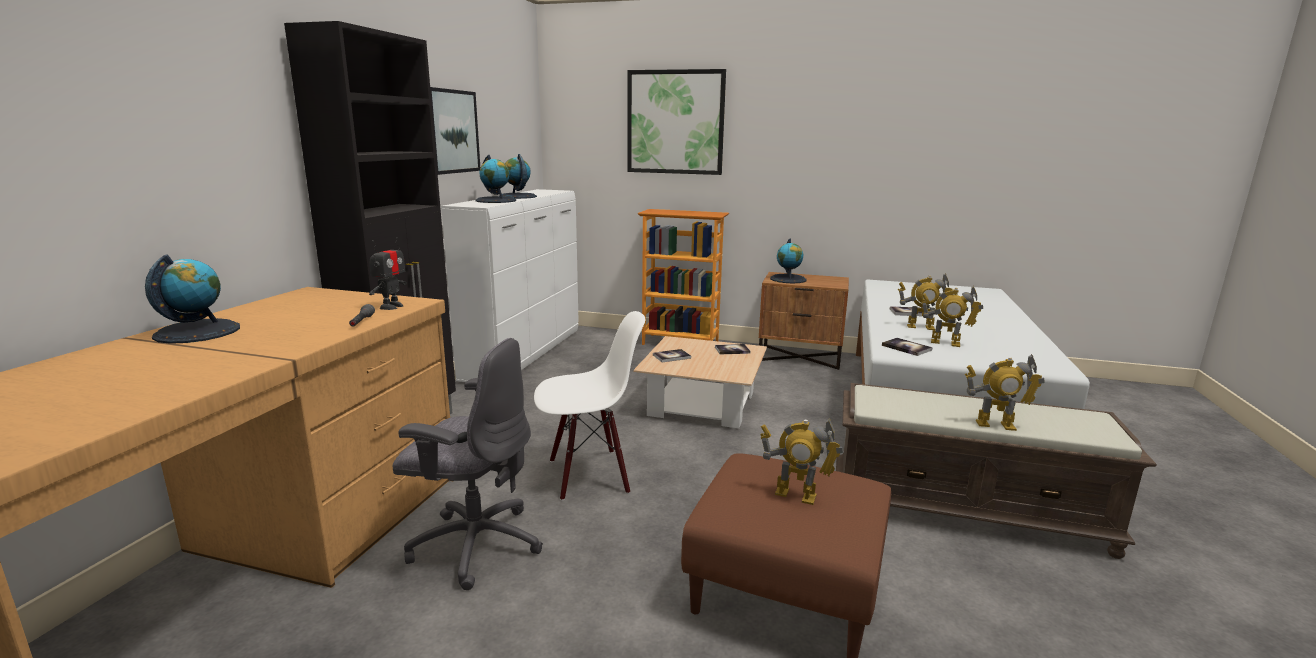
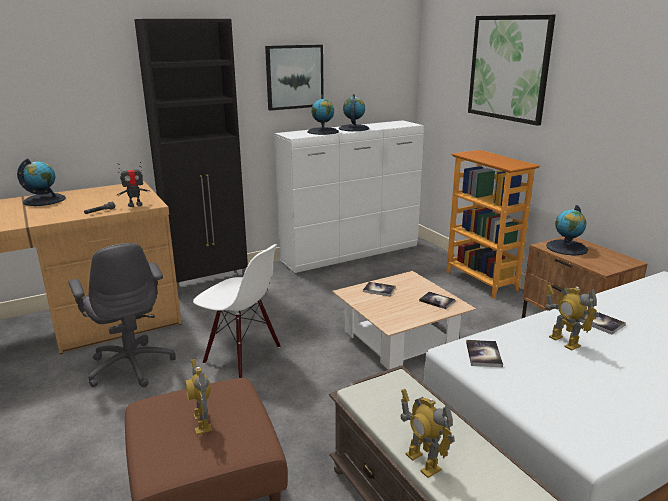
camera: 45 degrees right, 5 degrees up
(945, 343) = (540, 367): toy robot -> none

